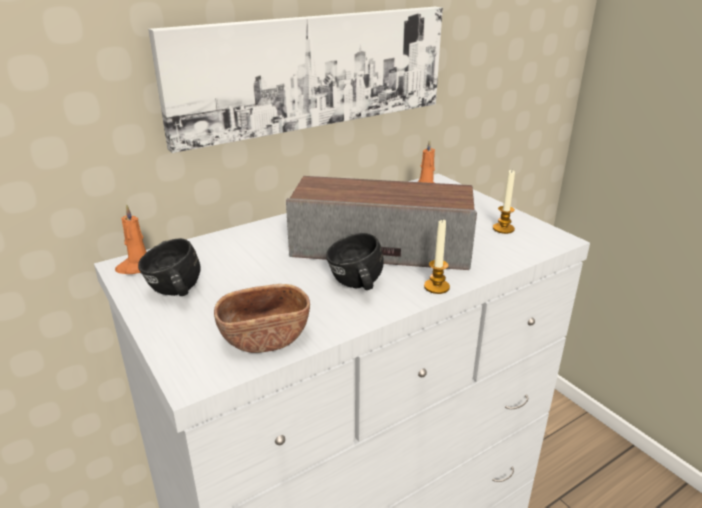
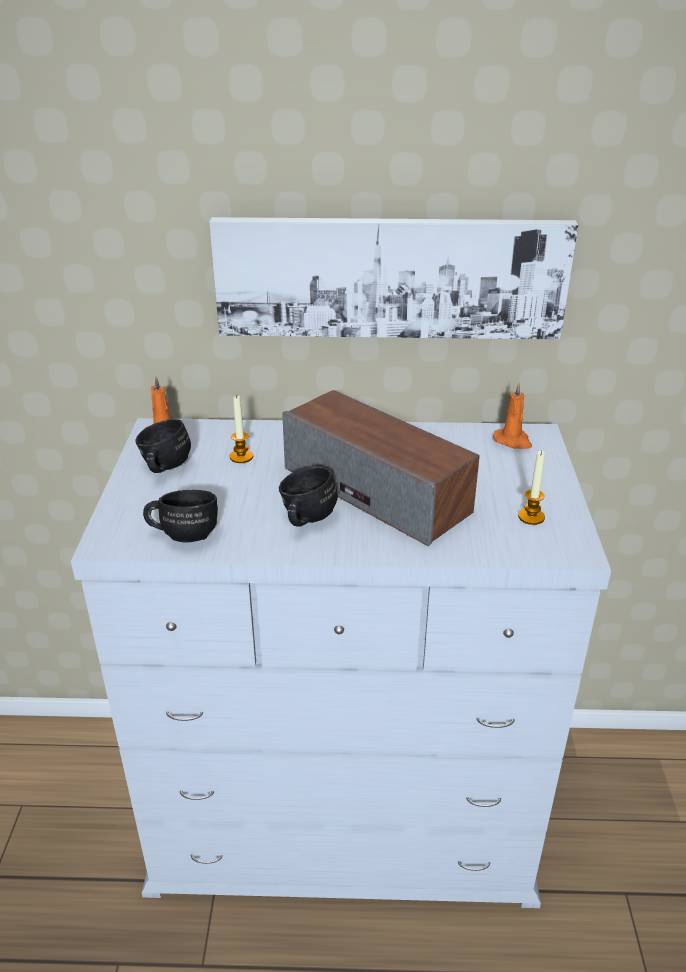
camera: 35 degrees right, 5 degrees up
(265, 337) = (184, 533): brown bowl -> black mug
(436, 287) = (374, 549): candle -> candle (241, 457)

